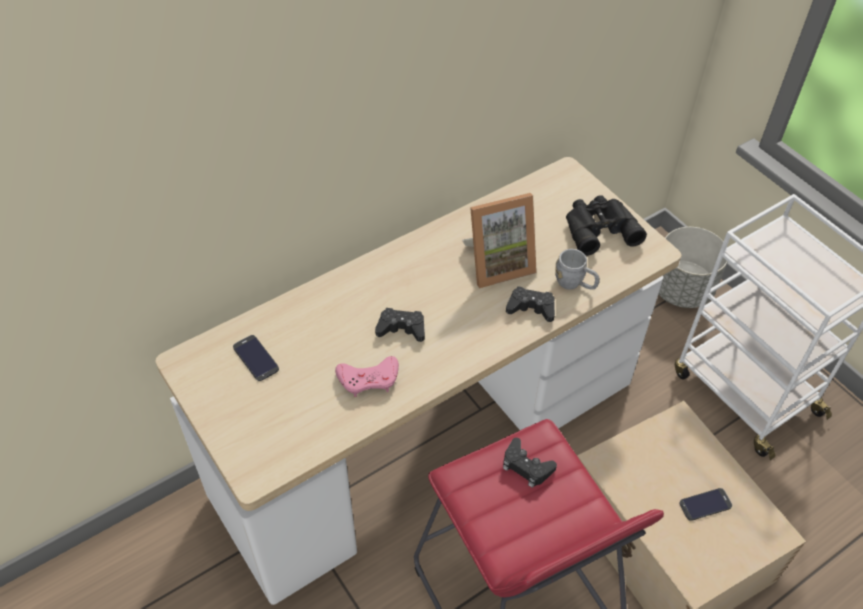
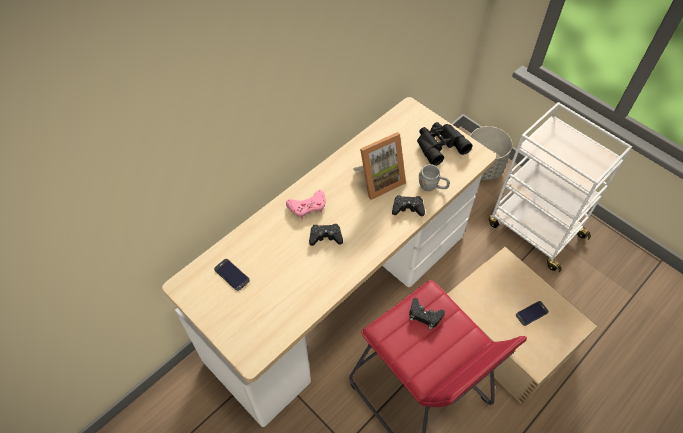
camera: 10 degrees left, 5 degrees up
(369, 379) = (312, 276): pink game controller -> pink game controller (307, 206)

